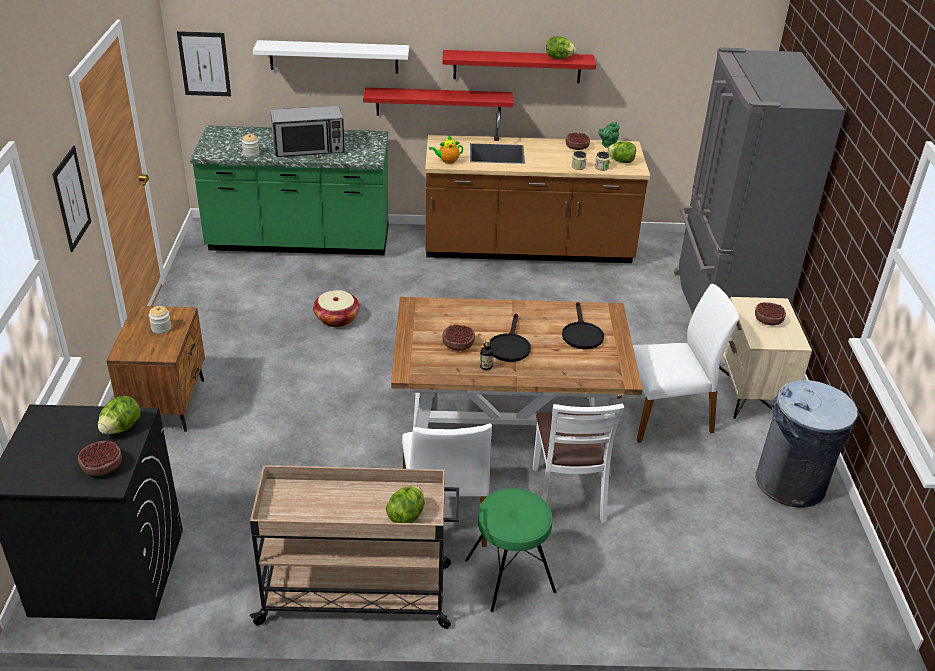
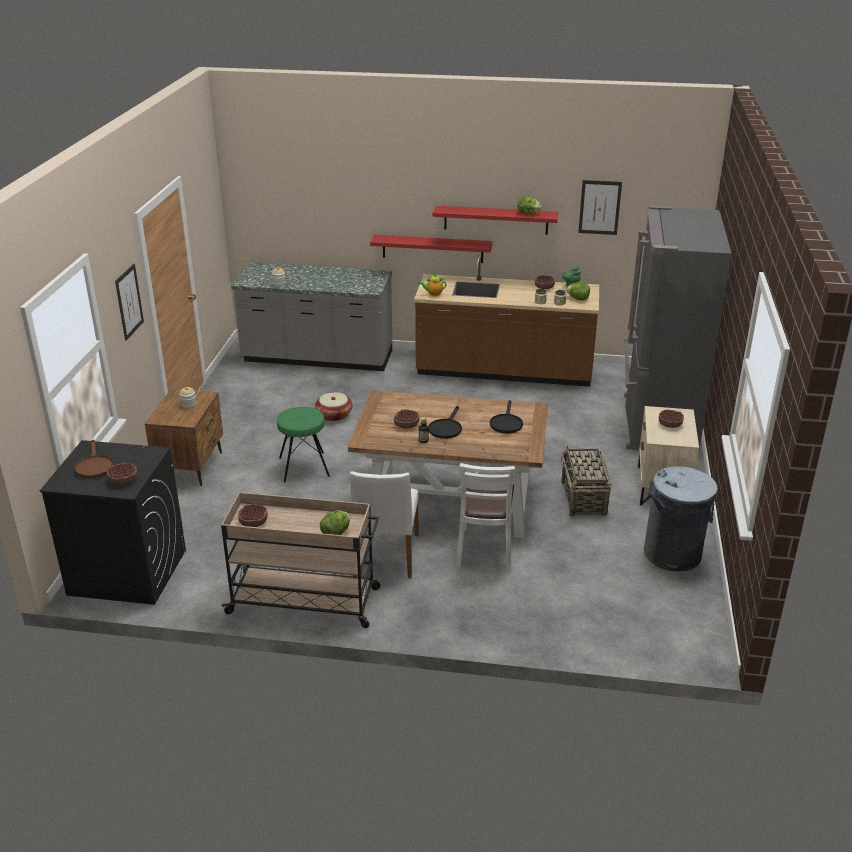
camera: 10 degrees right, 5 degrees down
(55, 446) = (94, 466): none -> brown frying pan
(121, 428) = (141, 458): lettuce -> none
(204, 64) = (249, 213): picture -> picture (599, 207)
(290, 508) = (253, 522): none -> bowl
(299, 241) = (317, 358): green counter -> grey counter
(309, 149) = (325, 281): microwave -> none
(334, 57) = (349, 209): white shelf -> none
(510, 576) = (424, 598): green stool -> green stool (304, 467)
(666, 415) = (583, 499): white chair -> basket

